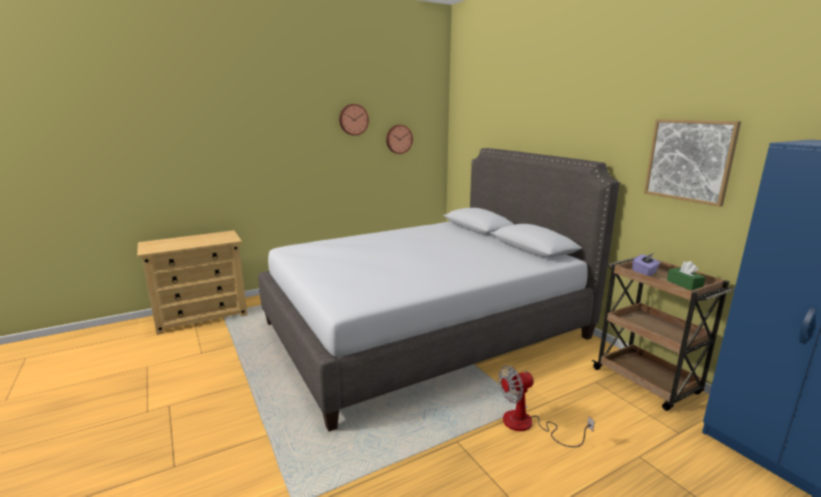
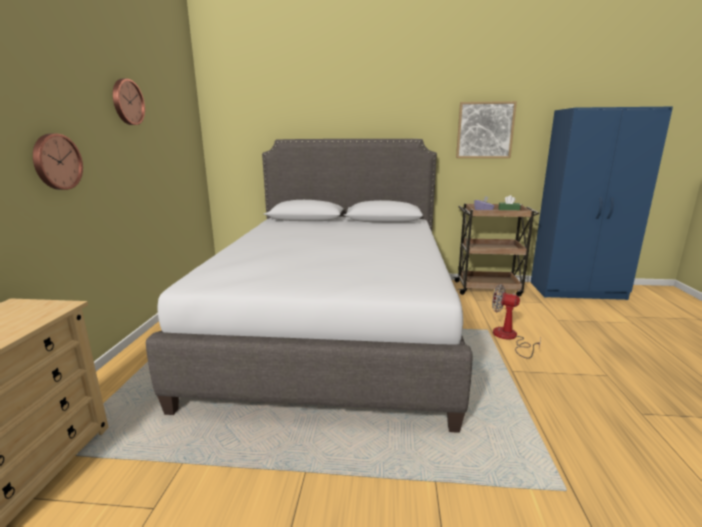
camera: 55 degrees left, 0 degrees up
(398, 139) = (169, 133): wall clock -> wall clock (56, 162)
(528, 425) = (509, 338): fan -> fan turned 105 degrees clockwise

